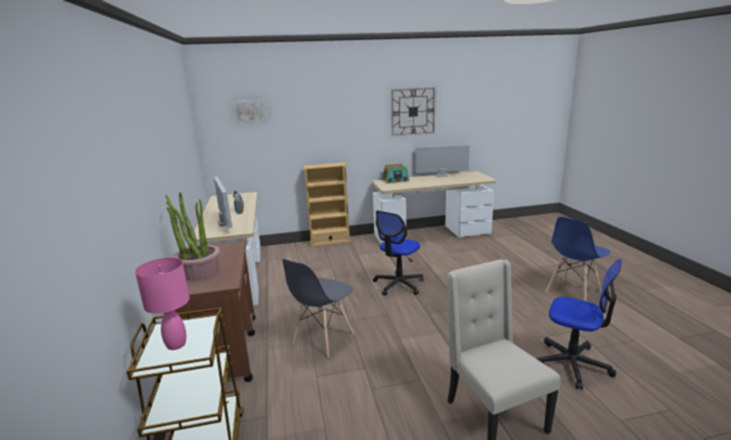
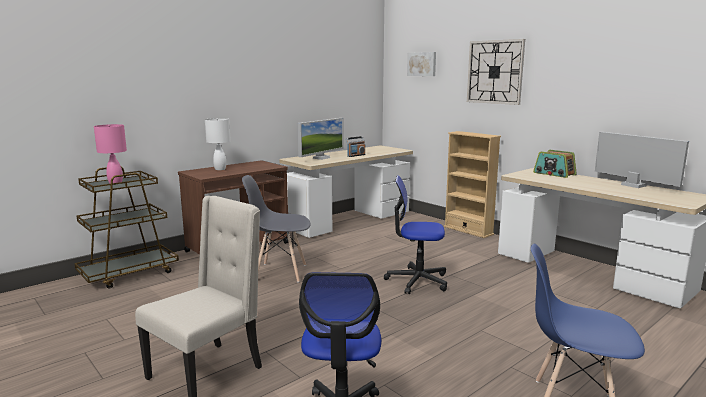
camera: 60 degrees right, 5 degrees down
(199, 272) = (219, 169): potted plant -> white table lamp
(412, 111) = (606, 77): wall clock -> wall clock (495, 72)

